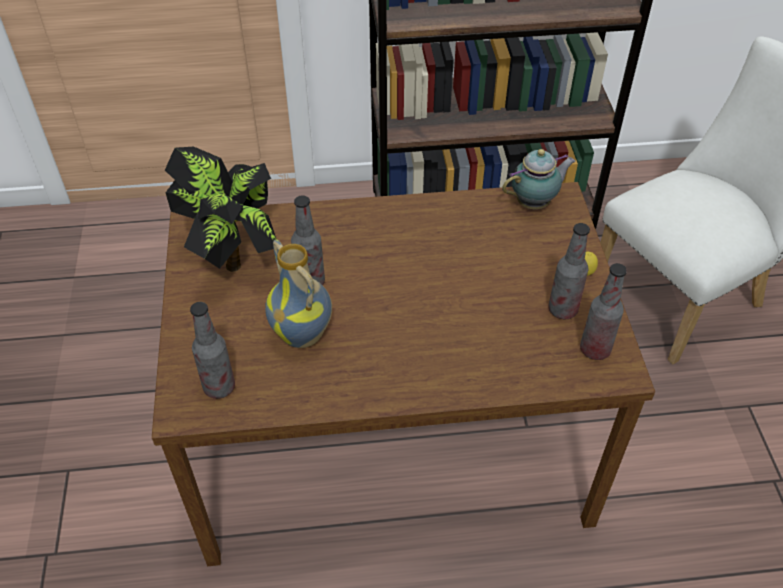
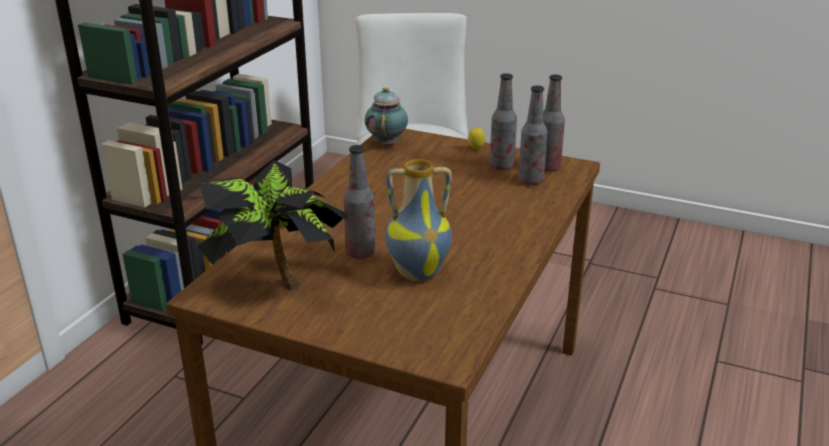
camera: 60 degrees left, 20 degrees down
(219, 387) = (438, 332): bottle -> bottle (530, 181)

